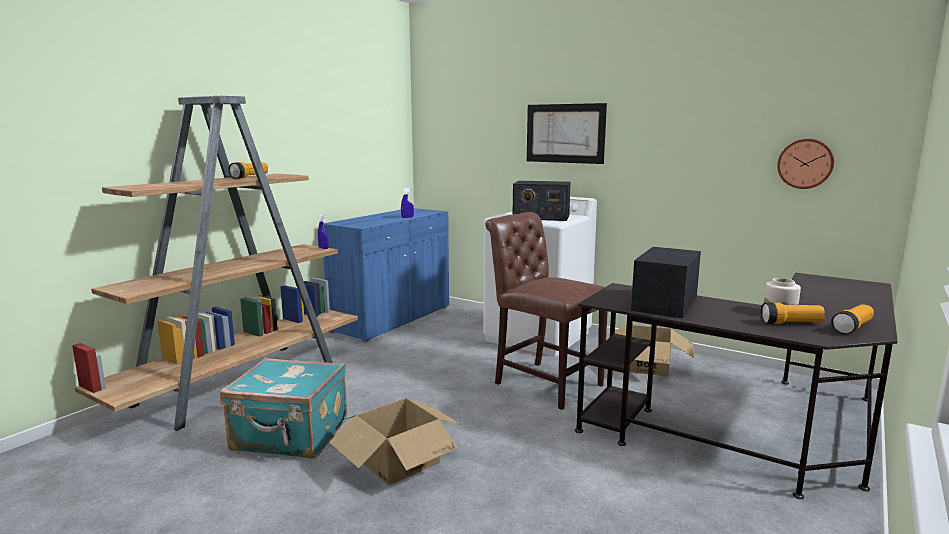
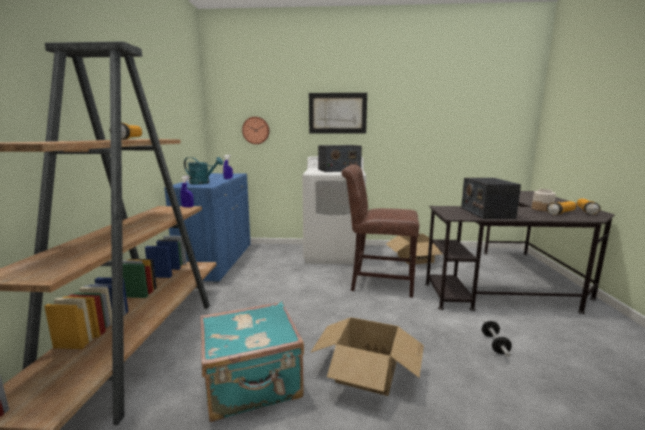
camera: 30 degrees left, 0 degrees up
(367, 221) = (203, 183): none -> turquoise watering can
(583, 485) = (494, 344): none -> dumbbell
(805, 163) = (485, 129): wall clock -> wall clock (256, 130)

